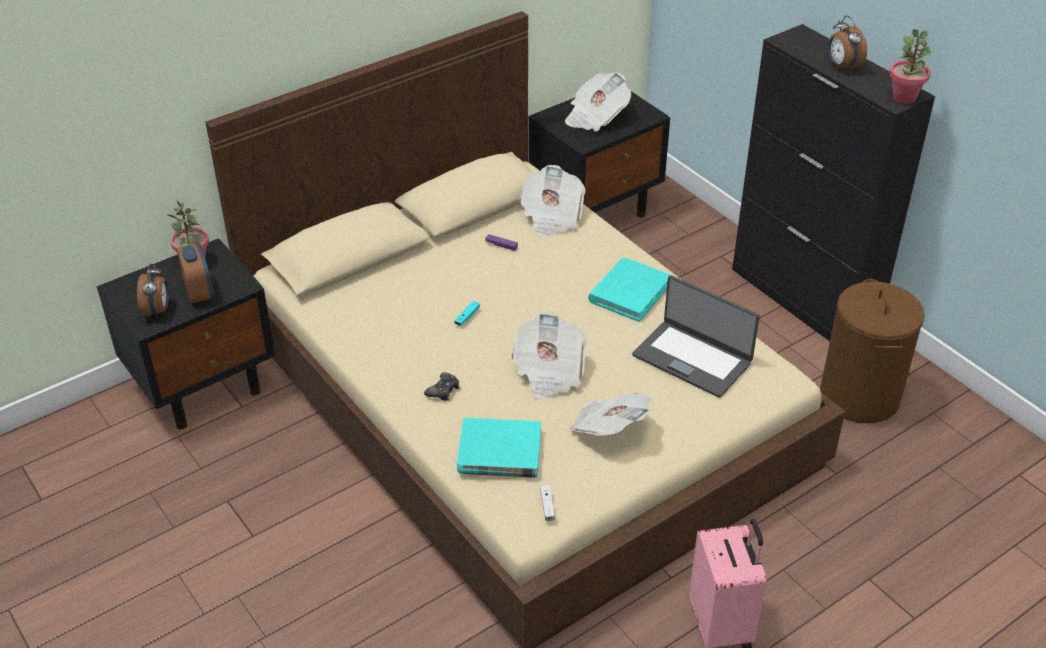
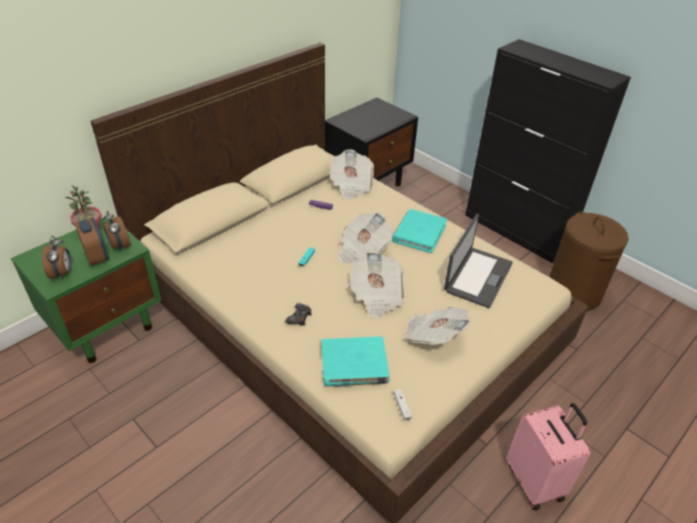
camera: 10 degrees left, 0 degrees up
(204, 386) = (108, 327): black nightstand -> green nightstand
(596, 117) = (369, 119): newspaper -> newspaper (362, 251)
(692, 358) = (477, 276): laptop -> laptop turned 90 degrees counterclockwise
(842, 67) = (559, 62): alarm clock -> alarm clock (119, 246)
(904, 97) = (611, 78): potted plant -> none

